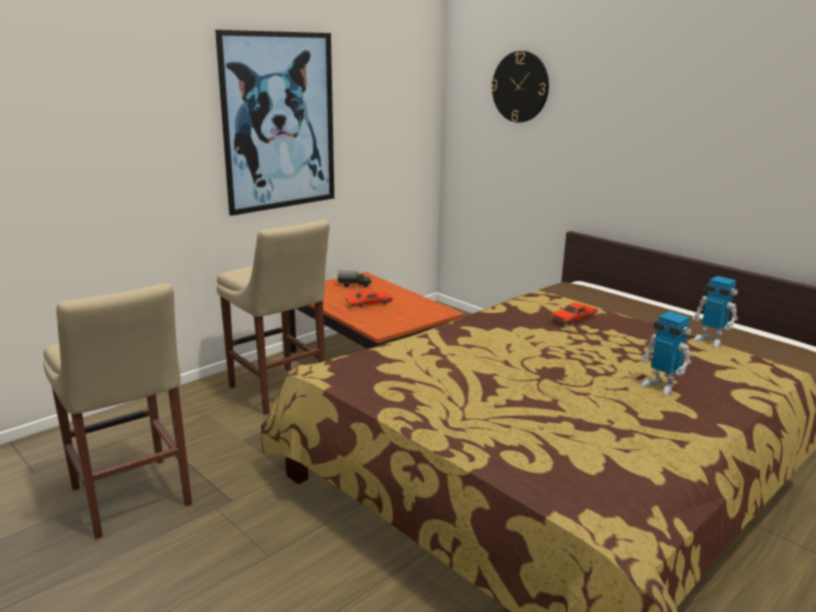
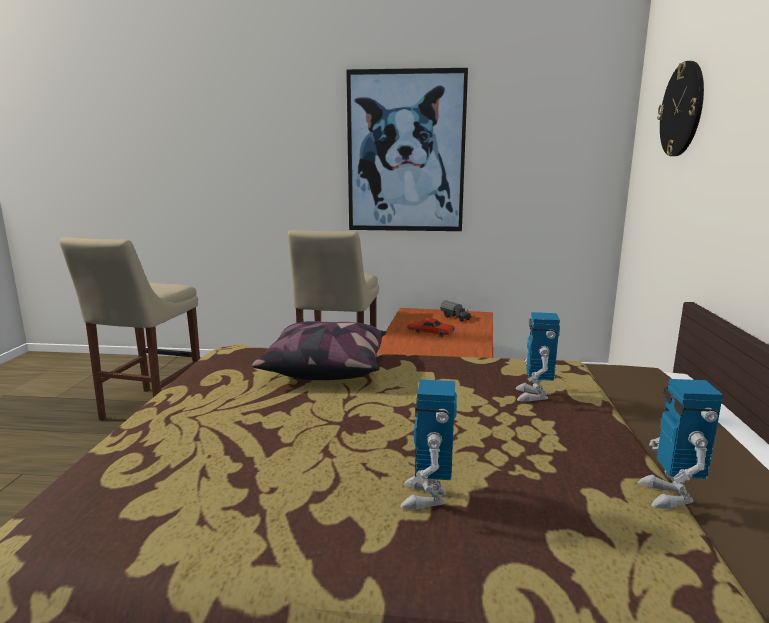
camera: 50 degrees right, 5 degrees down
(436, 352) = (326, 368): none -> pillow
(573, 319) = (534, 395): red toy car -> toy robot

